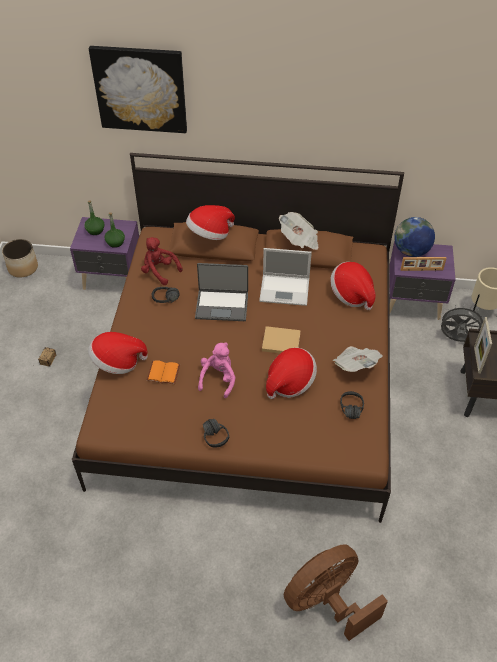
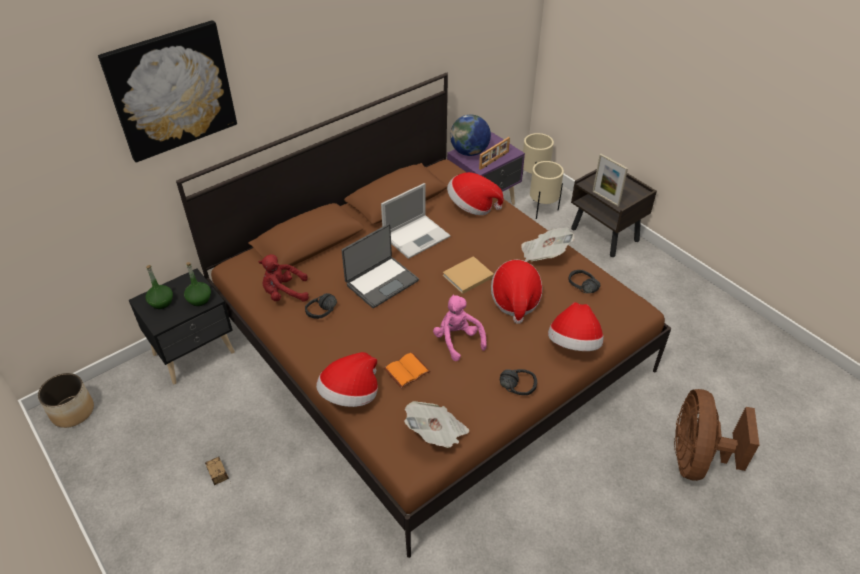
camera: 45 degrees left, 5 degrees down
(113, 279) = (196, 354): purple nightstand -> black nightstand
(210, 234) = (306, 227): hat -> hat (574, 344)
(299, 240) = (390, 186): newspaper -> newspaper (436, 433)
(457, 339) = (542, 210): grey fan -> beige planter

